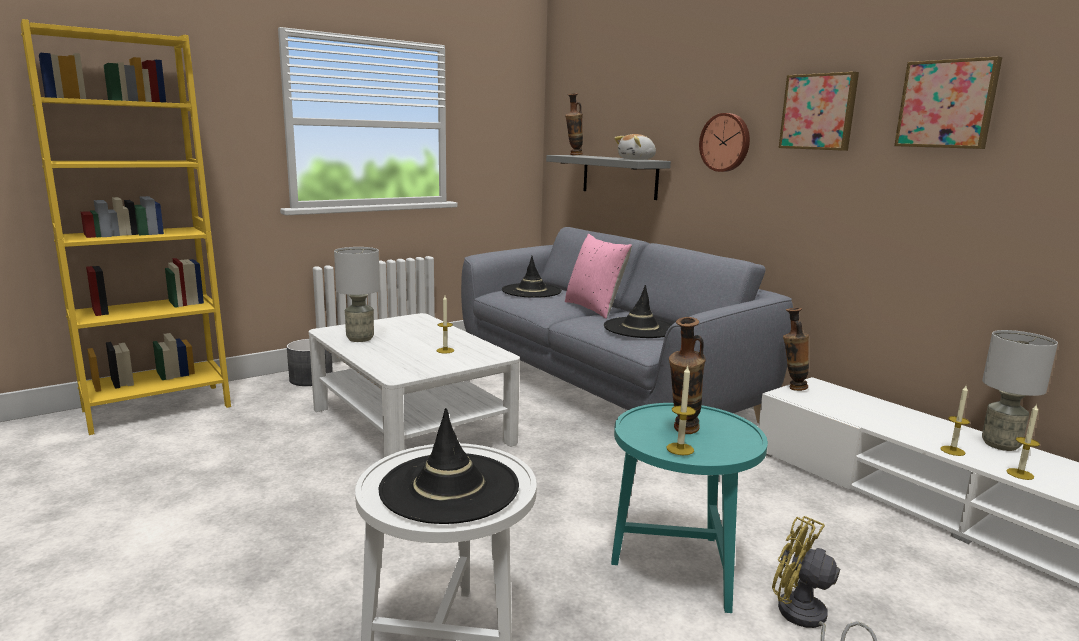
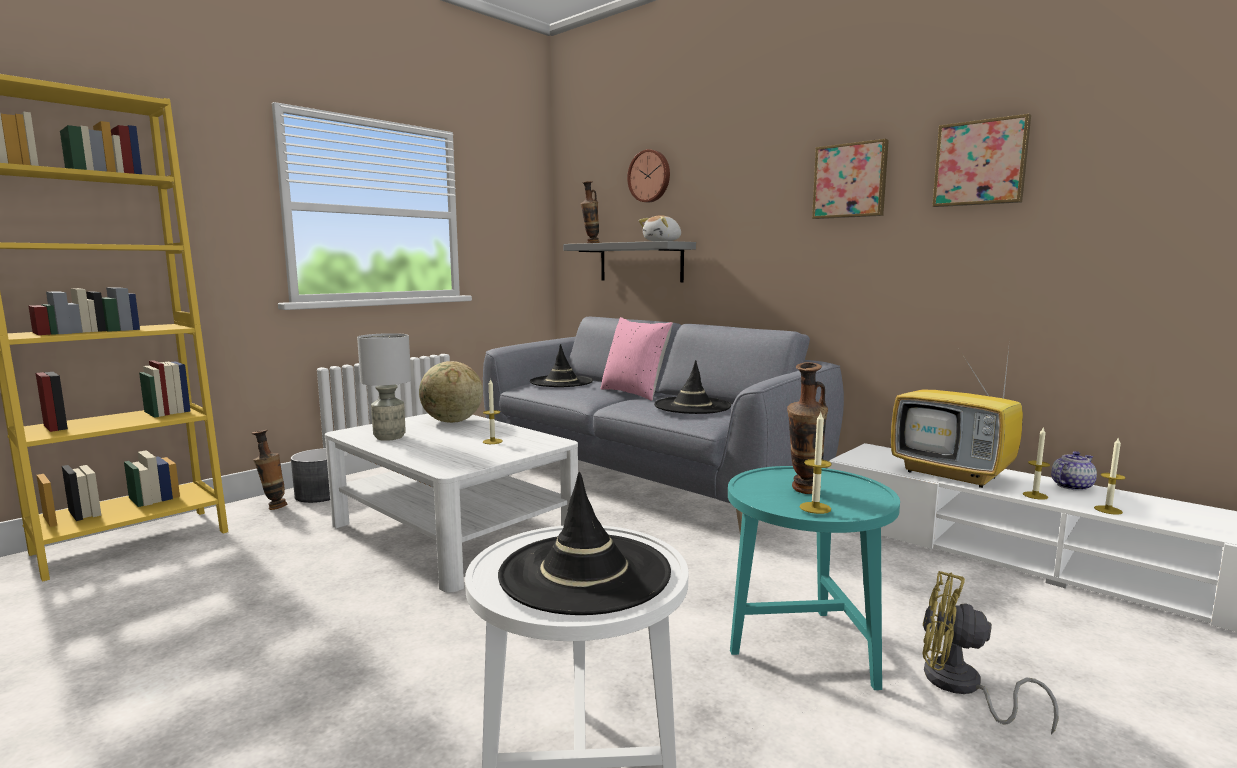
camera: 10 degrees left, 5 degrees down
(419, 326) = (452, 422): none -> globe
(725, 142) = (754, 218): wall clock -> wall clock (650, 176)
(791, 388) = (852, 453): vase -> vase (273, 507)
(882, 420) = (954, 475): none -> television
(999, 444) = (1071, 486): grey table lamp -> teapot

